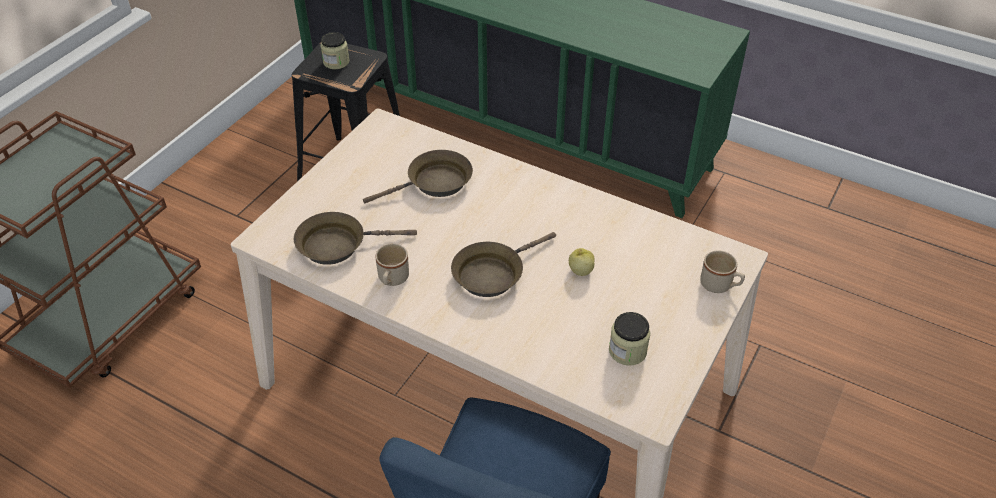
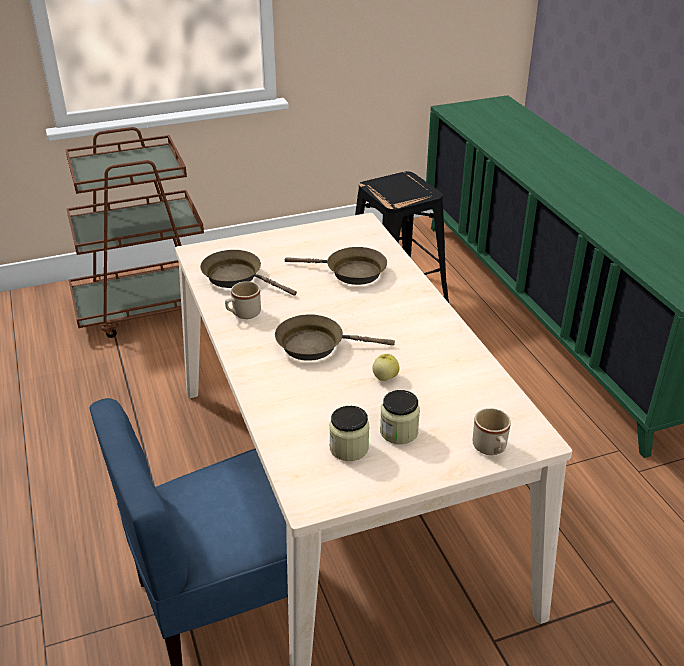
camera: 40 degrees right, 10 degrees down
(336, 62) = (399, 187): jar -> jar (399, 432)

